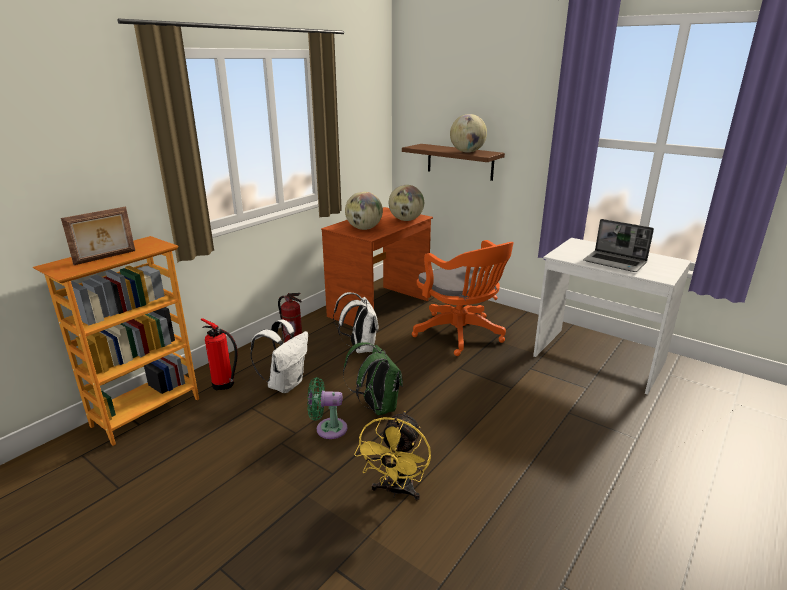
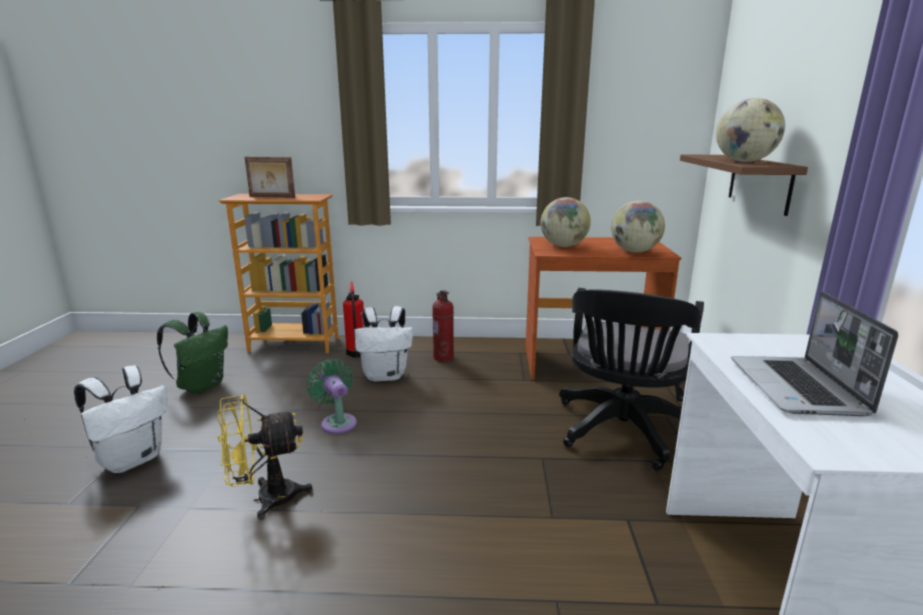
camera: 55 degrees right, 5 degrees down
(360, 348) = (493, 384): white backpack -> white backpack (133, 459)
(376, 407) = (398, 434): green backpack -> green backpack (202, 385)
(461, 335) = (621, 432): orange office chair -> black office chair

